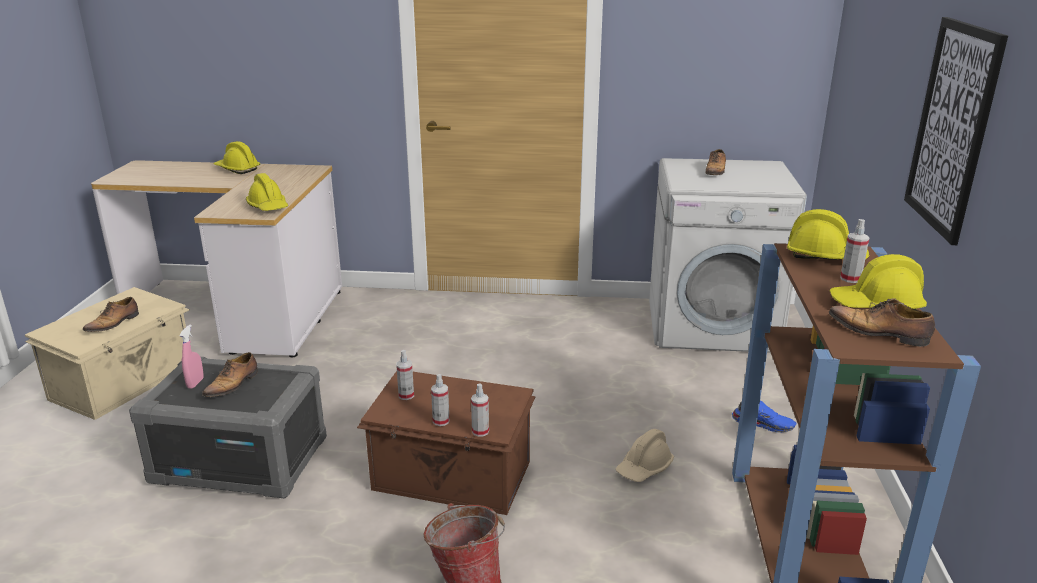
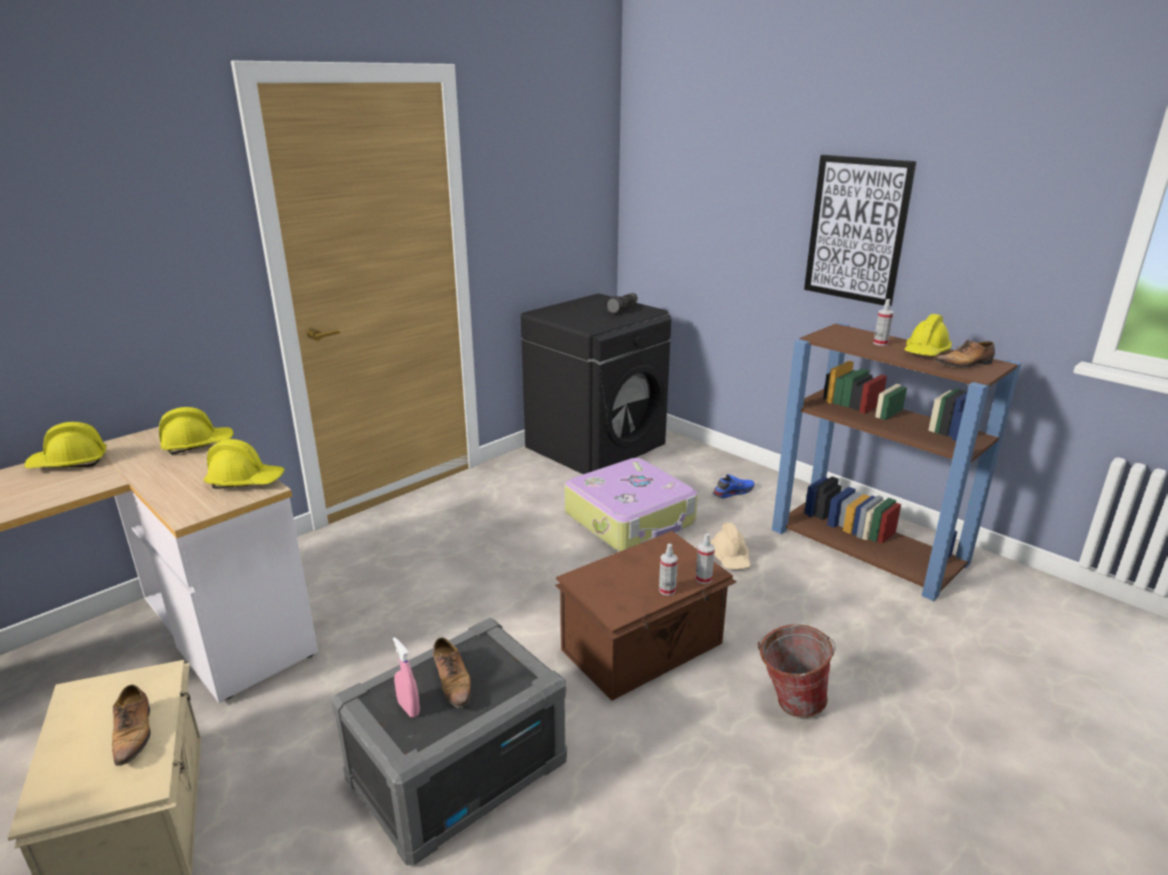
camera: 50 degrees left, 0 degrees up
(406, 395) = (606, 590): spray bottle -> none
(623, 393) = (631, 519): none -> suitcase
(714, 326) = (599, 445): white washing machine -> black washing machine
(715, 171) = (582, 311): shoe -> none
(760, 180) = (623, 309): none -> flashlight
(825, 256) = (838, 336): yellow hard hat -> yellow hard hat (198, 445)

